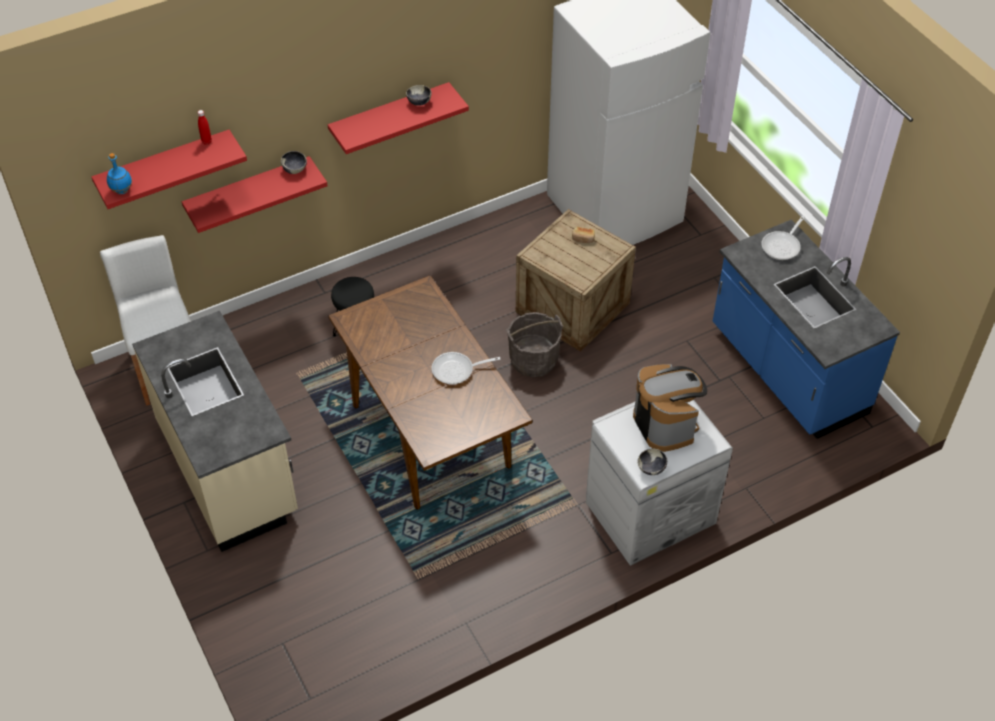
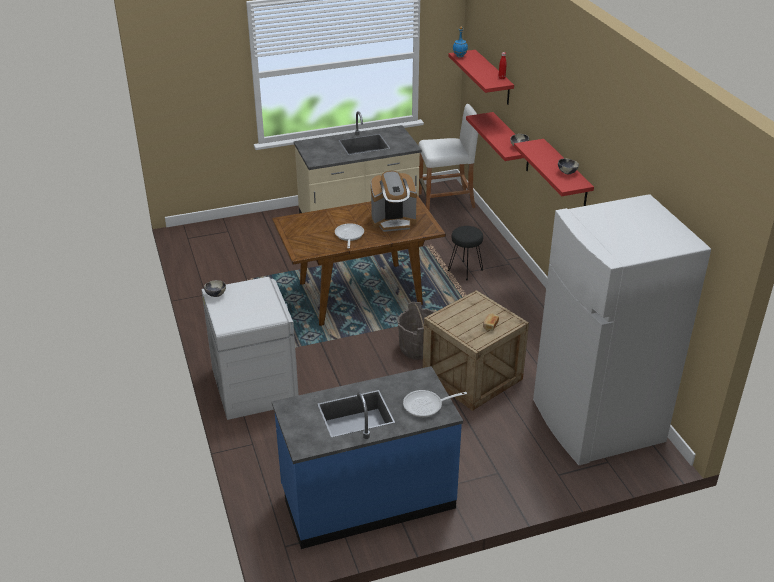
camera: 100 degrees right, 15 degrees down
(665, 424) = (252, 307): coffee machine -> coffee machine (393, 221)
(782, 246) = (426, 406): frying pan -> frying pan turned 60 degrees counterclockwise

